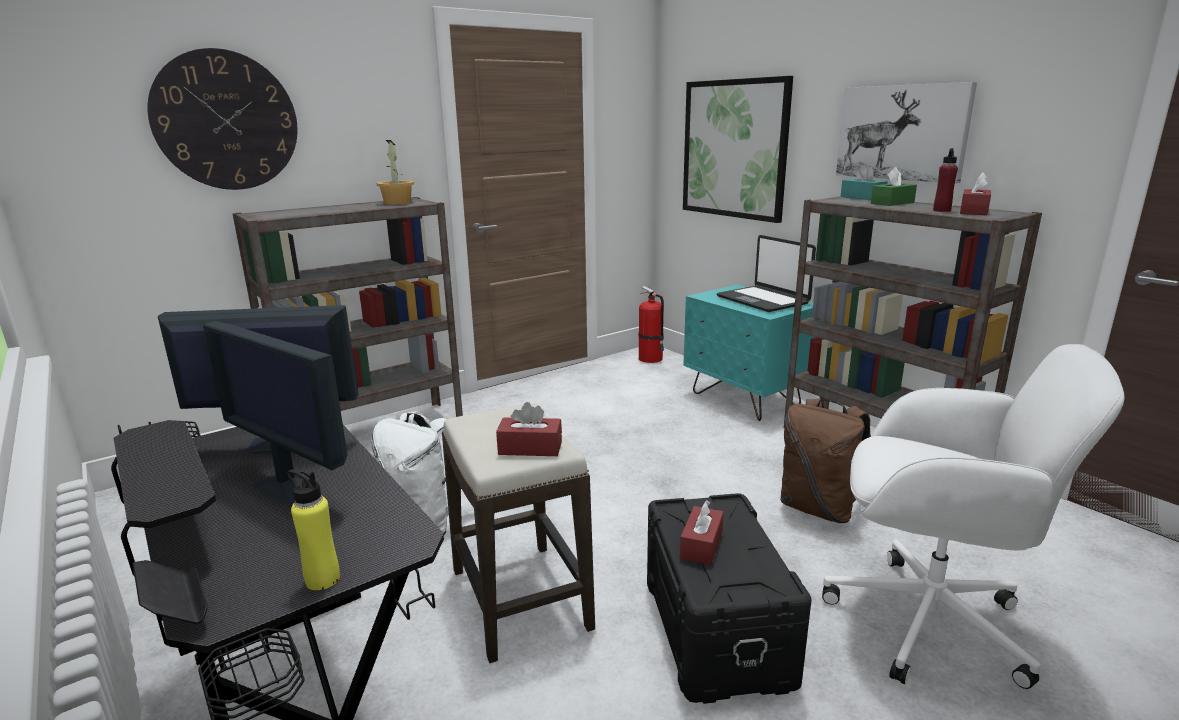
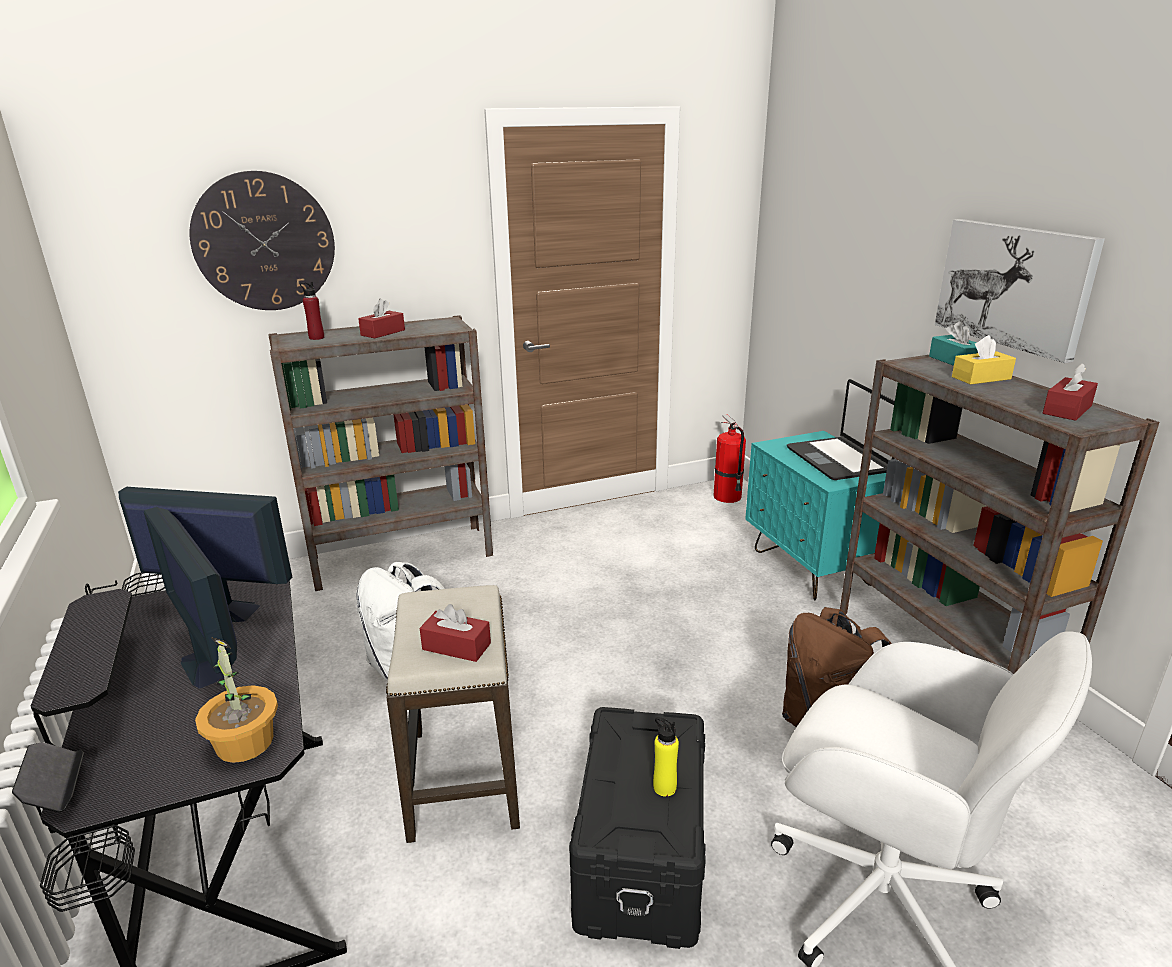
camera: 15 degrees right, 5 degrees up
(322, 579) = (180, 781): yellow bottle -> yellow bottle (664, 787)
(397, 203) = (431, 326): potted plant -> potted plant (244, 743)
(701, 545) = (623, 772): red tissue box -> red tissue box (383, 332)
(734, 149) = (834, 270): picture -> none
(892, 203) = (981, 378): green tissue box -> yellow tissue box
(941, 210) = (1026, 403): red bottle -> red bottle (316, 338)

